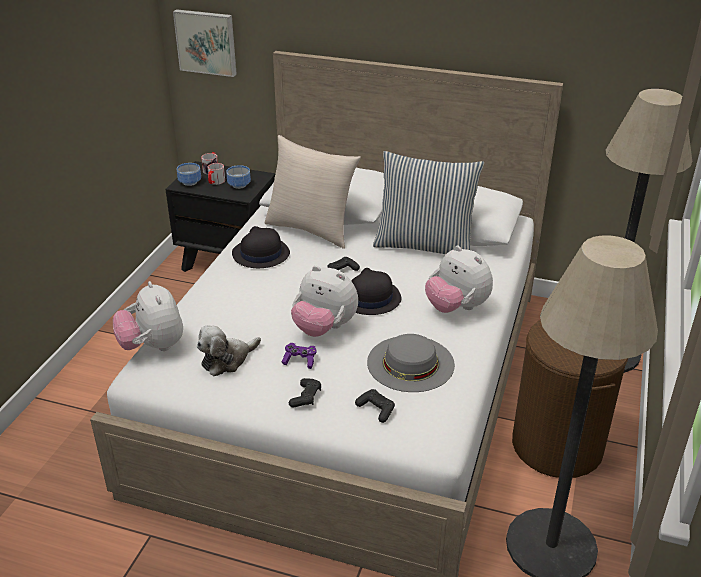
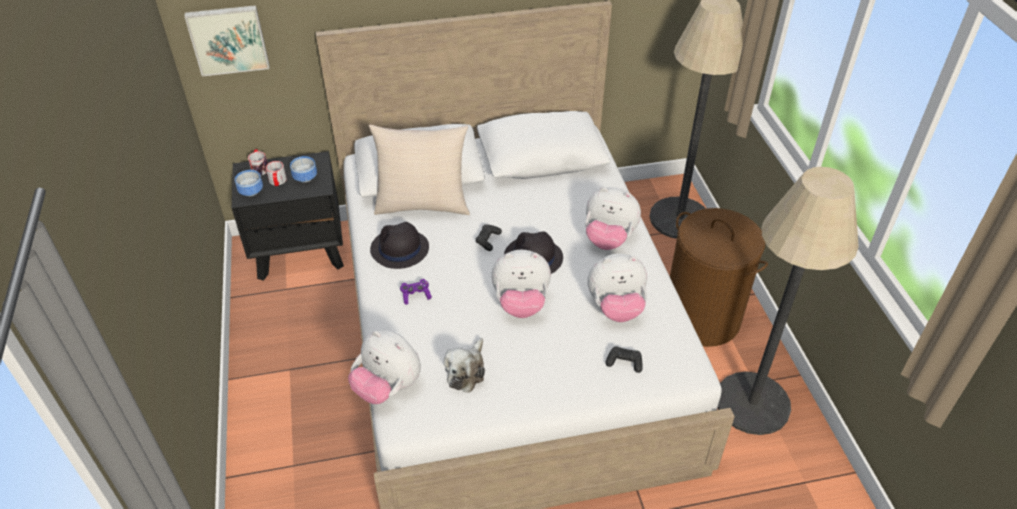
camera: 30 degrees left, 10 degrees up
(300, 360) = (527, 344): purple game controller -> purple game controller (416, 295)
(306, 397) = (562, 377): black game controller -> none
(410, 363) = (616, 308): grey hat -> plush toy
(424, 245) = (534, 185): pillow -> none

